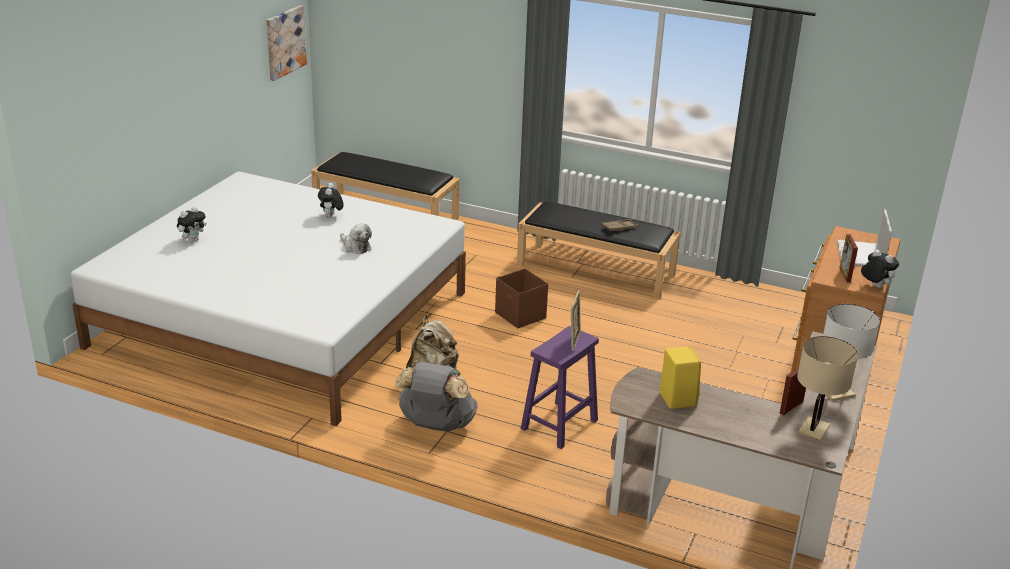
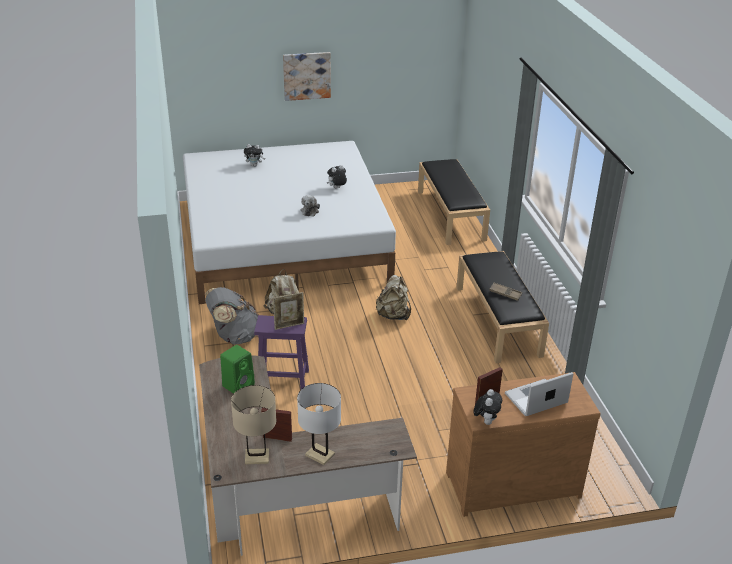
camera: 55 degrees right, 5 degrees up
(285, 42) = (427, 64): picture -> picture (306, 75)
(520, 316) = (393, 315): brown storage box -> beige backpack
(676, 398) = (239, 385): yellow speaker -> green speaker

